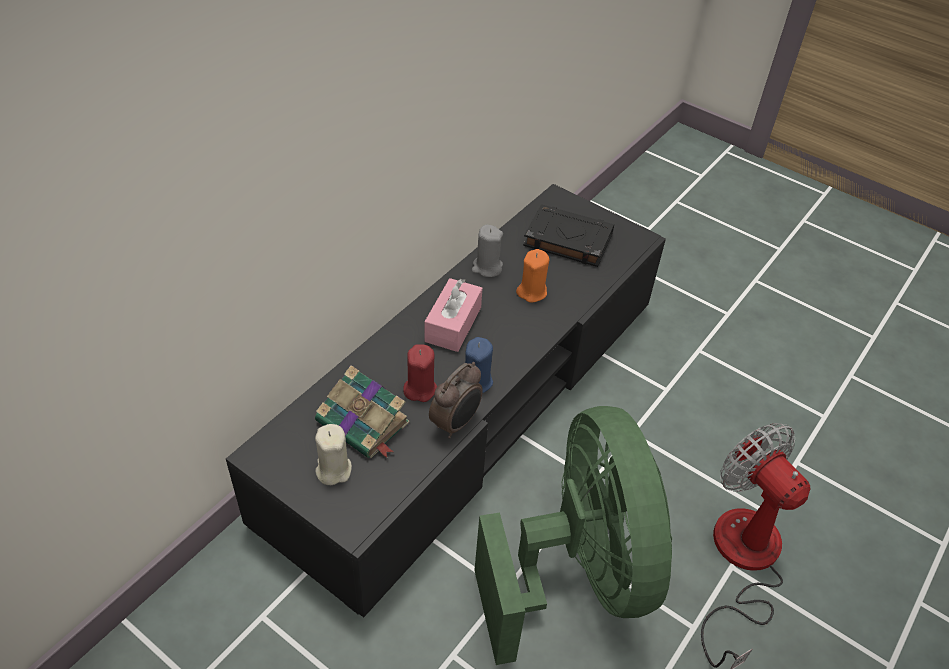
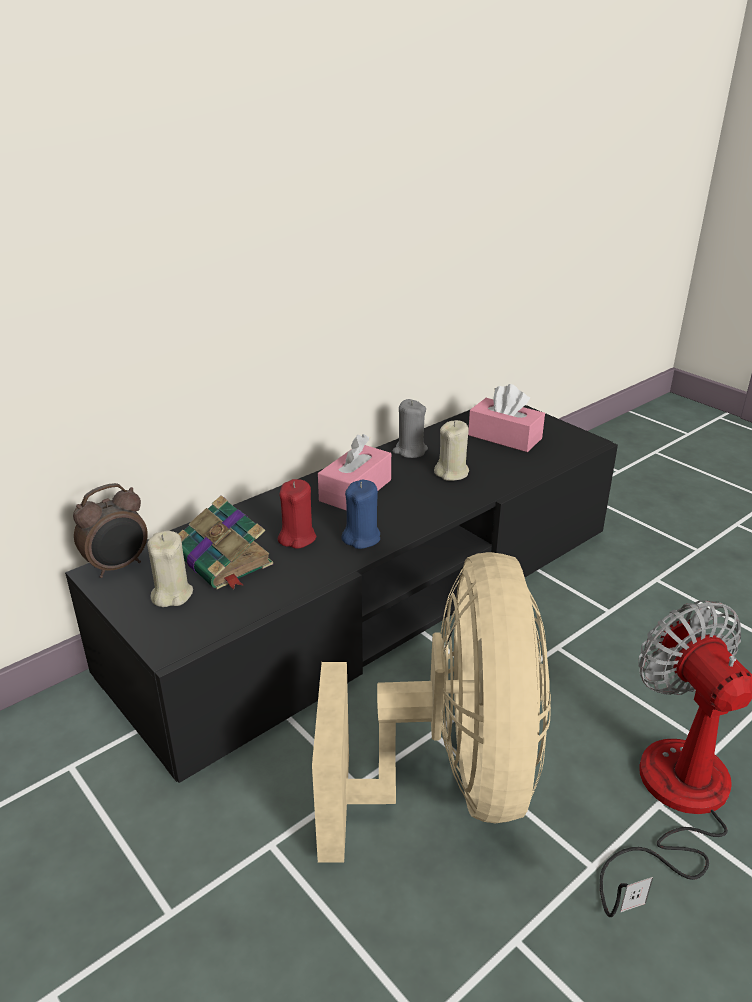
camera: 15 degrees right, 15 degrees down
(456, 423) = (325, 570): alarm clock -> alarm clock (118, 566)
(532, 292) = (452, 473): orange candle -> beige candle
(567, 240) = (504, 437): black book -> pink tissue box
(575, 572) = (450, 779): green fan -> beige fan

